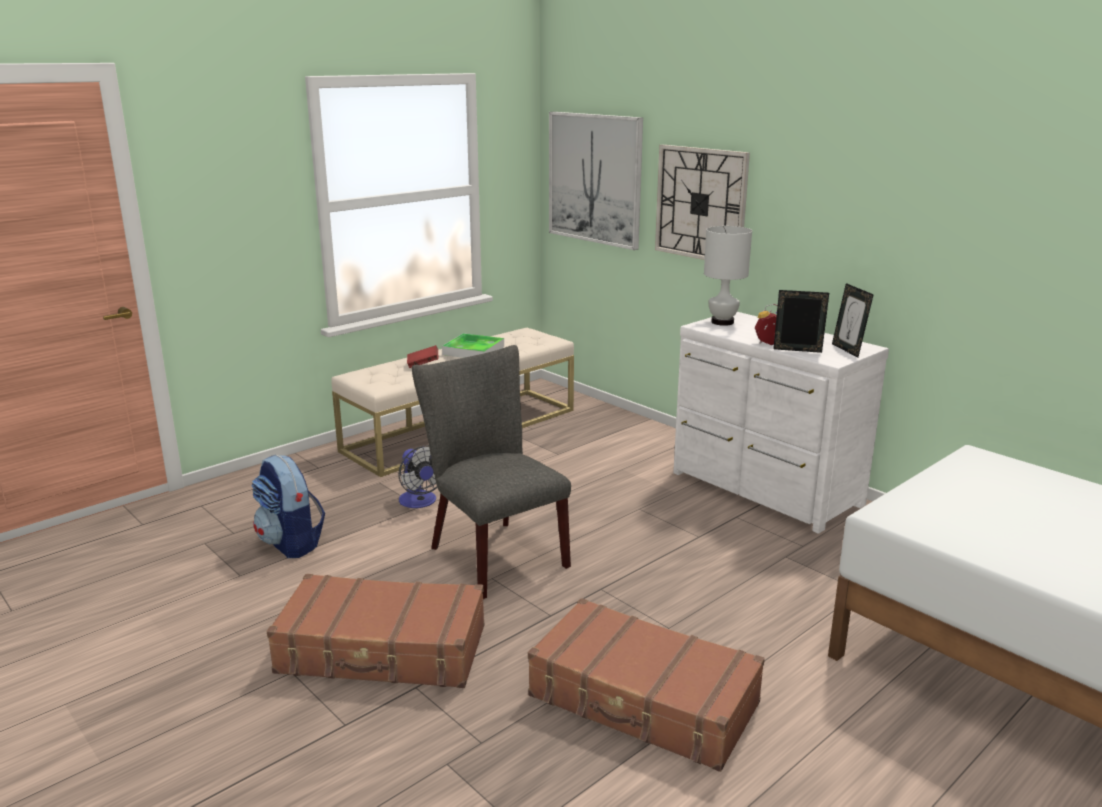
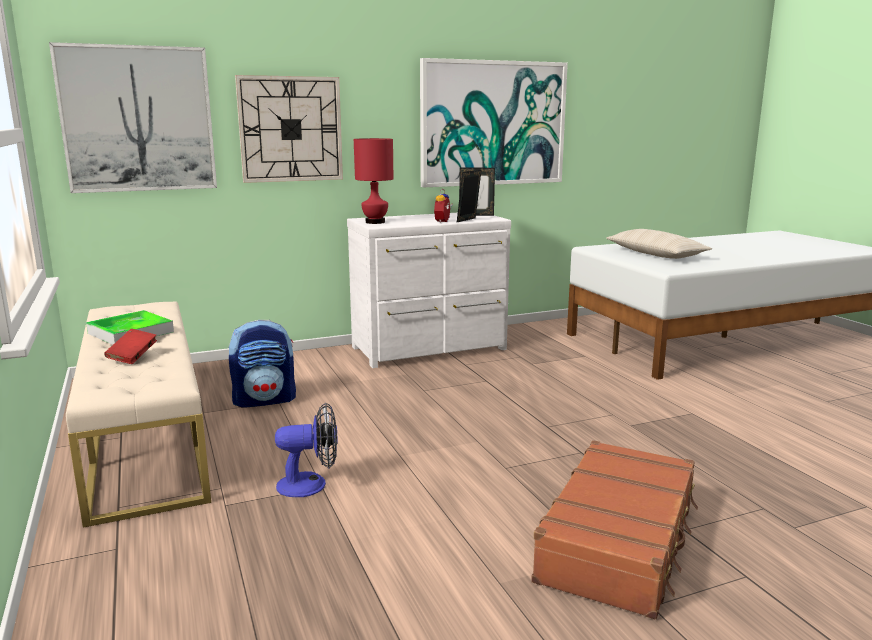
camera: 70 degrees left, 5 degrees down
(291, 543) = (339, 588): backpack -> backpack (265, 400)
(491, 553) = (459, 461): grey chair -> none
(643, 701) = (706, 439): brown suitcase -> none
(722, 322) = (375, 222): white table lamp -> red table lamp
(935, 232) = (493, 123): none -> picture
(1000, 501) = (655, 254): none -> beige pillow

